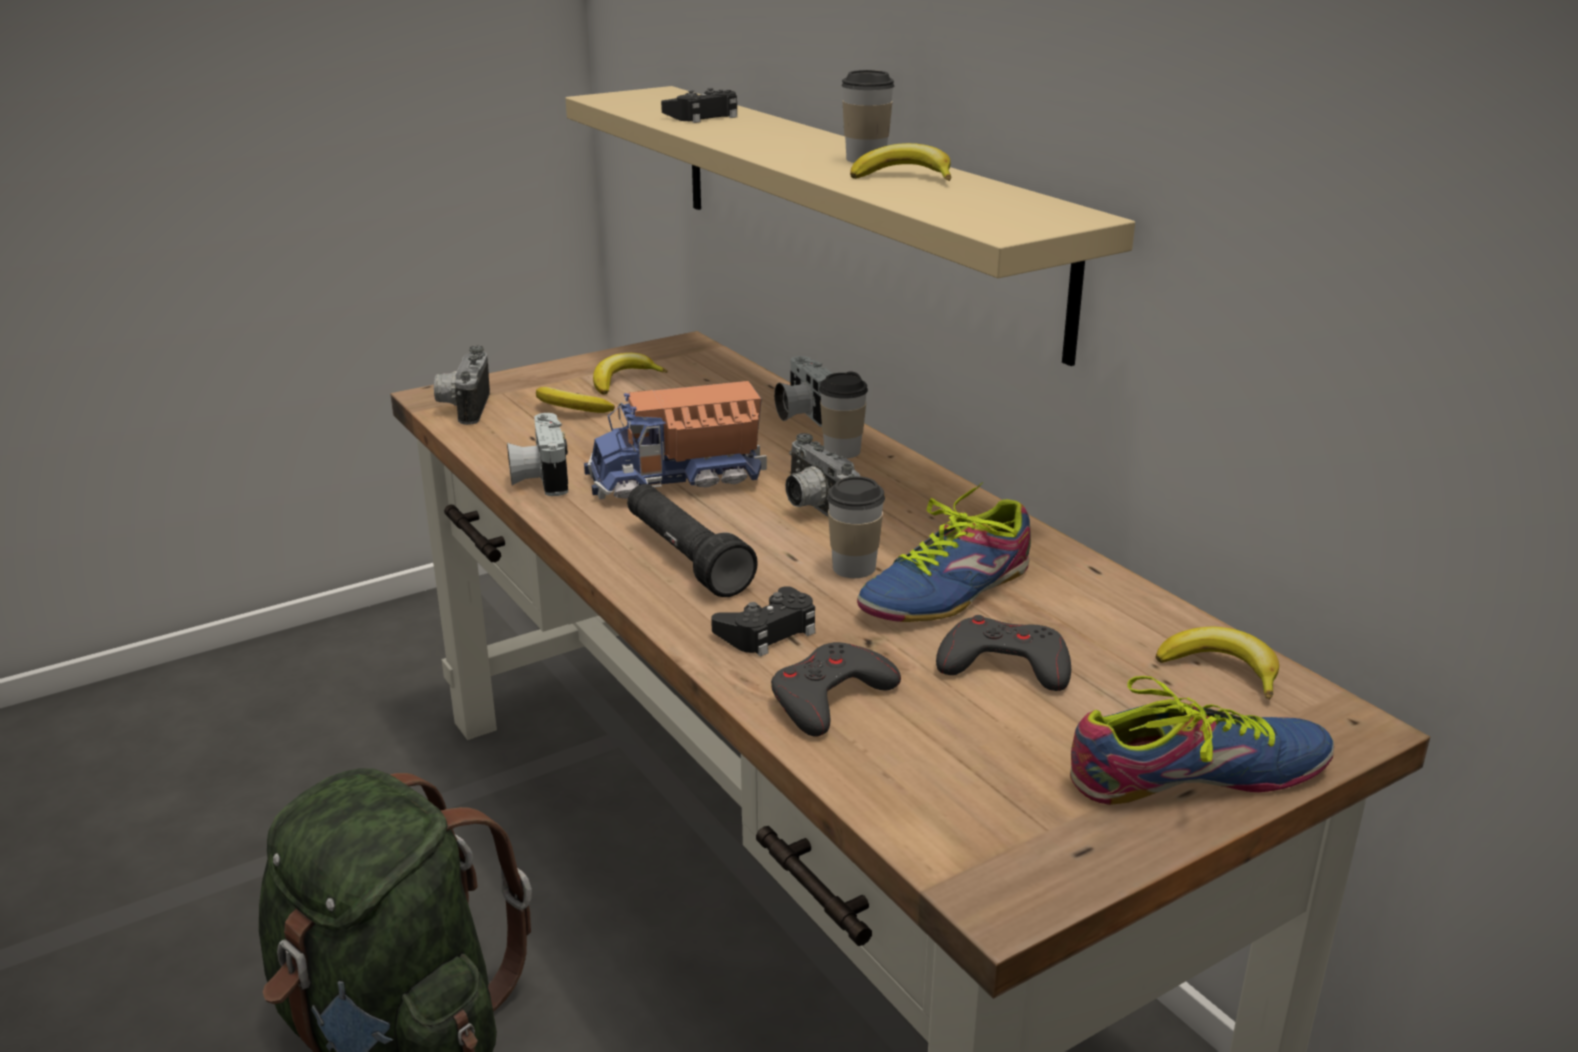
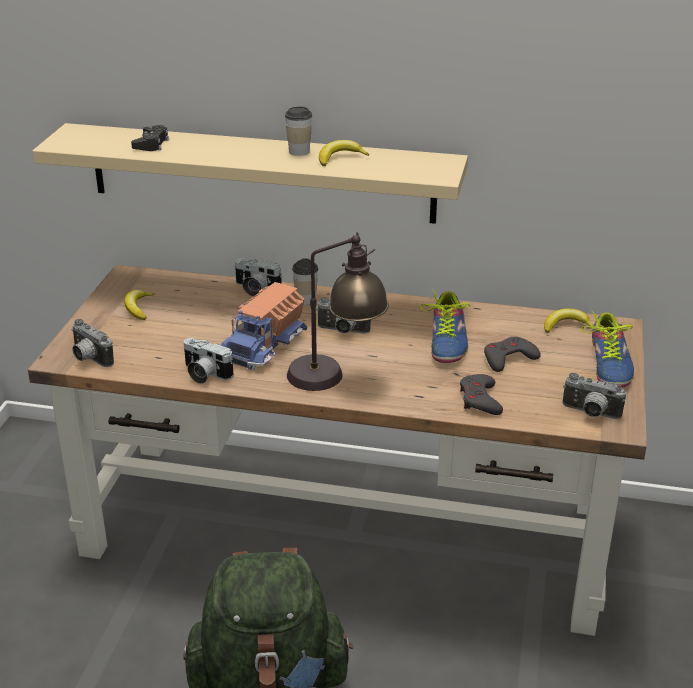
camera: 45 degrees left, 5 degrees up
(570, 409) = (145, 335): banana -> none
(685, 558) = (336, 377): black flashlight -> table lamp
(768, 631) = (419, 388): black game controller -> none
(854, 568) = (402, 348): cup -> none
(986, 833) = (590, 413): none -> camera
(1195, 775) = (610, 364): shoe -> shoe turned 150 degrees clockwise

